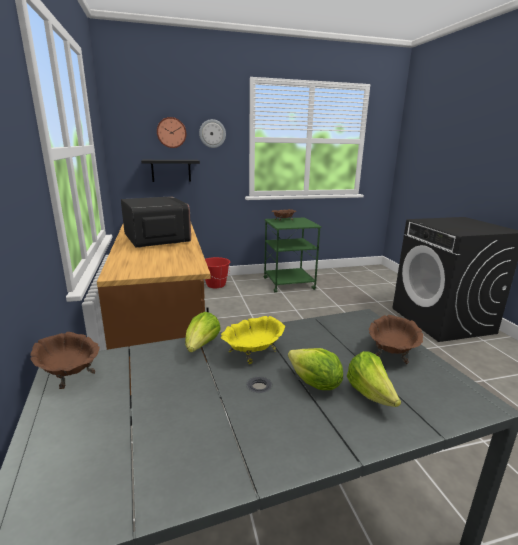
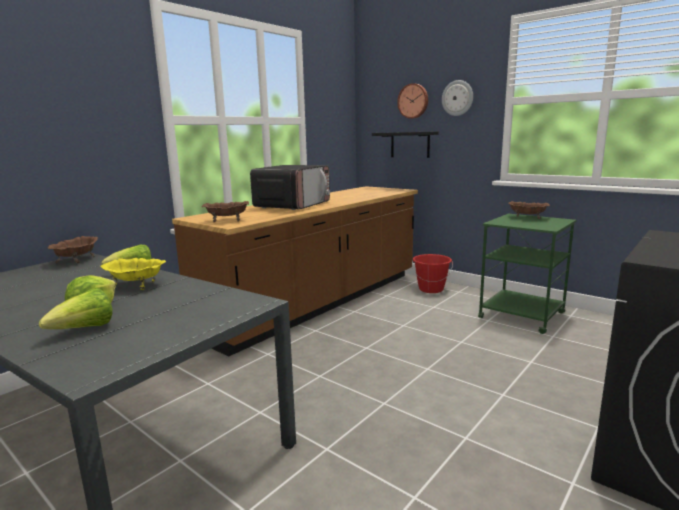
camera: 55 degrees right, 5 degrees down
(391, 352) = (179, 325): brown bowl -> brown bowl (227, 220)

